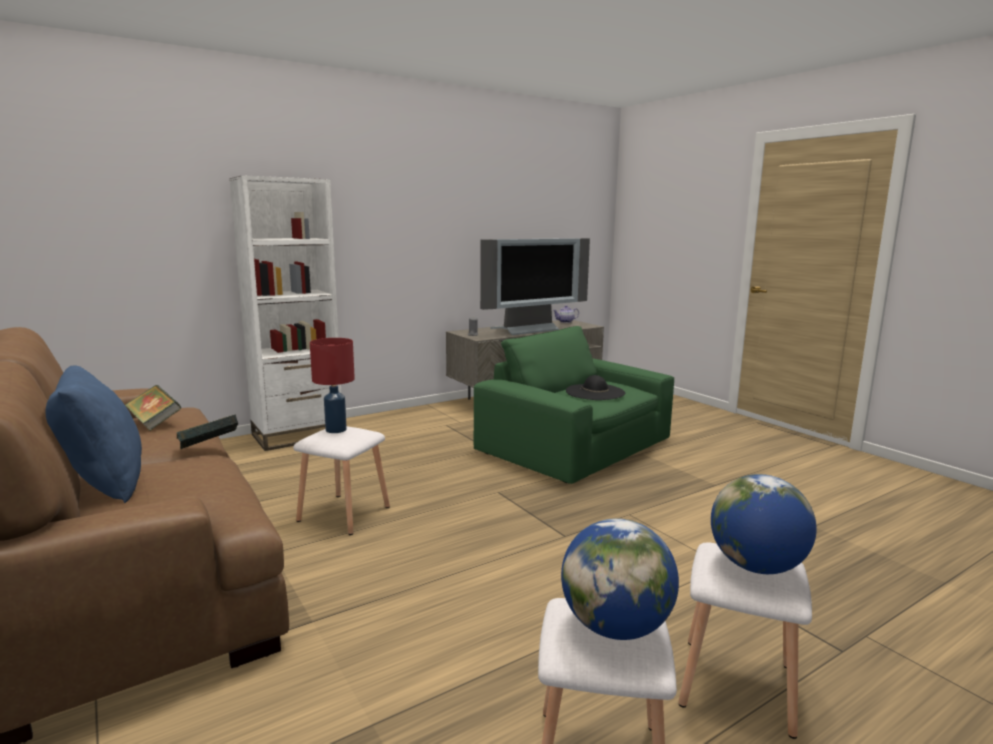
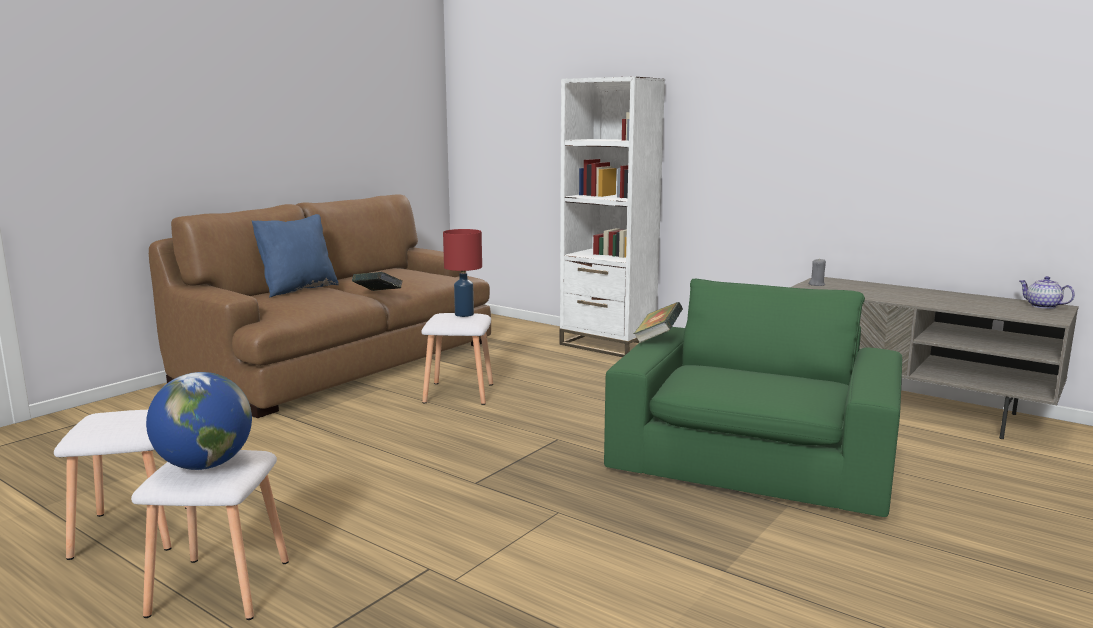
camera: 70 degrees right, 0 degrees up
(154, 423) = (411, 275): book -> book (657, 339)
(527, 330) = (913, 298): television -> none
(595, 392) = (738, 379): black hat -> none
(615, 627) = (118, 422): globe -> none

